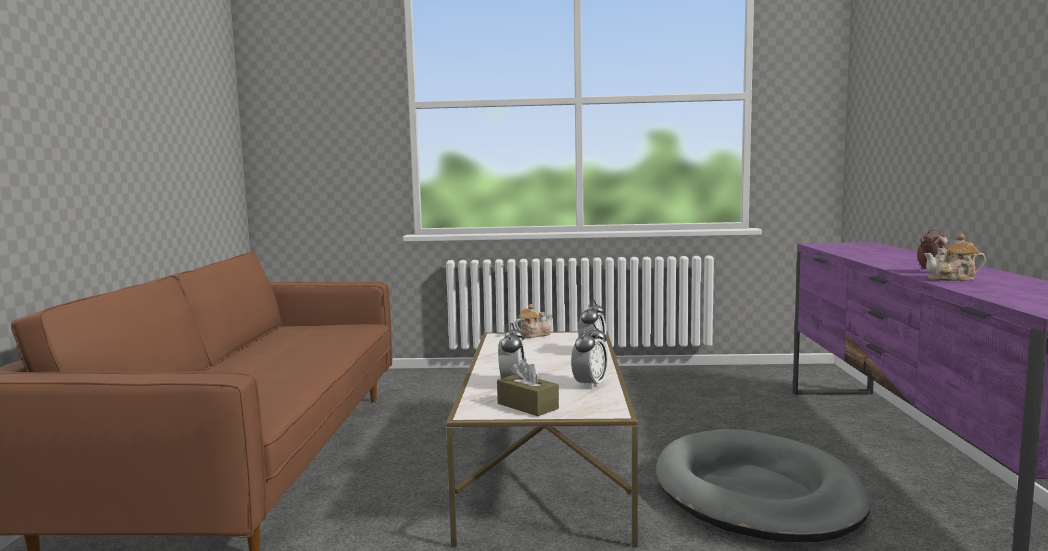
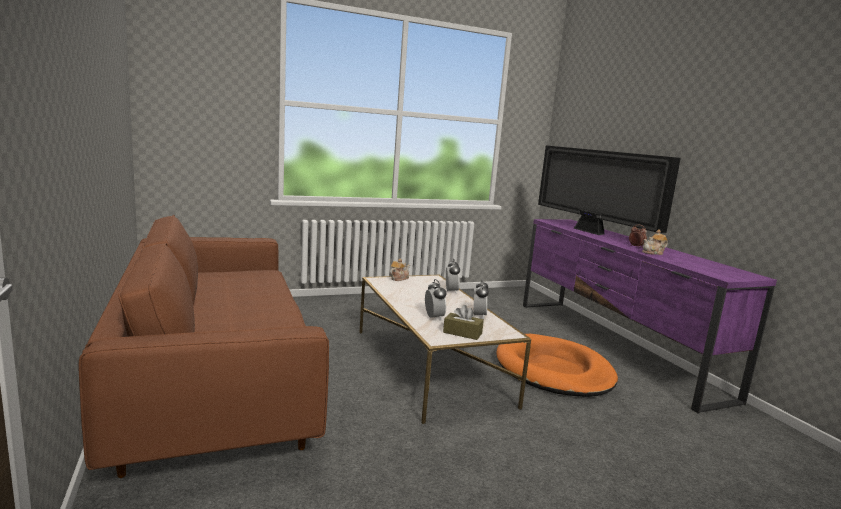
camera: 25 degrees left, 5 degrees up
(756, 493) = (553, 370): grey dog bed -> orange dog bed
(877, 255) = (591, 232): none -> television

